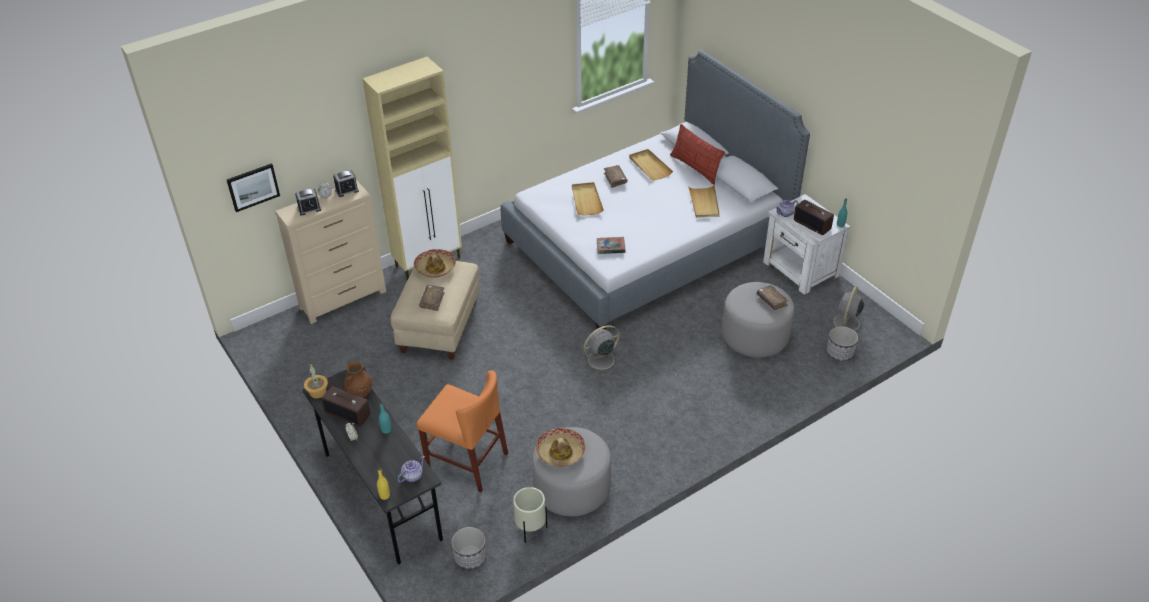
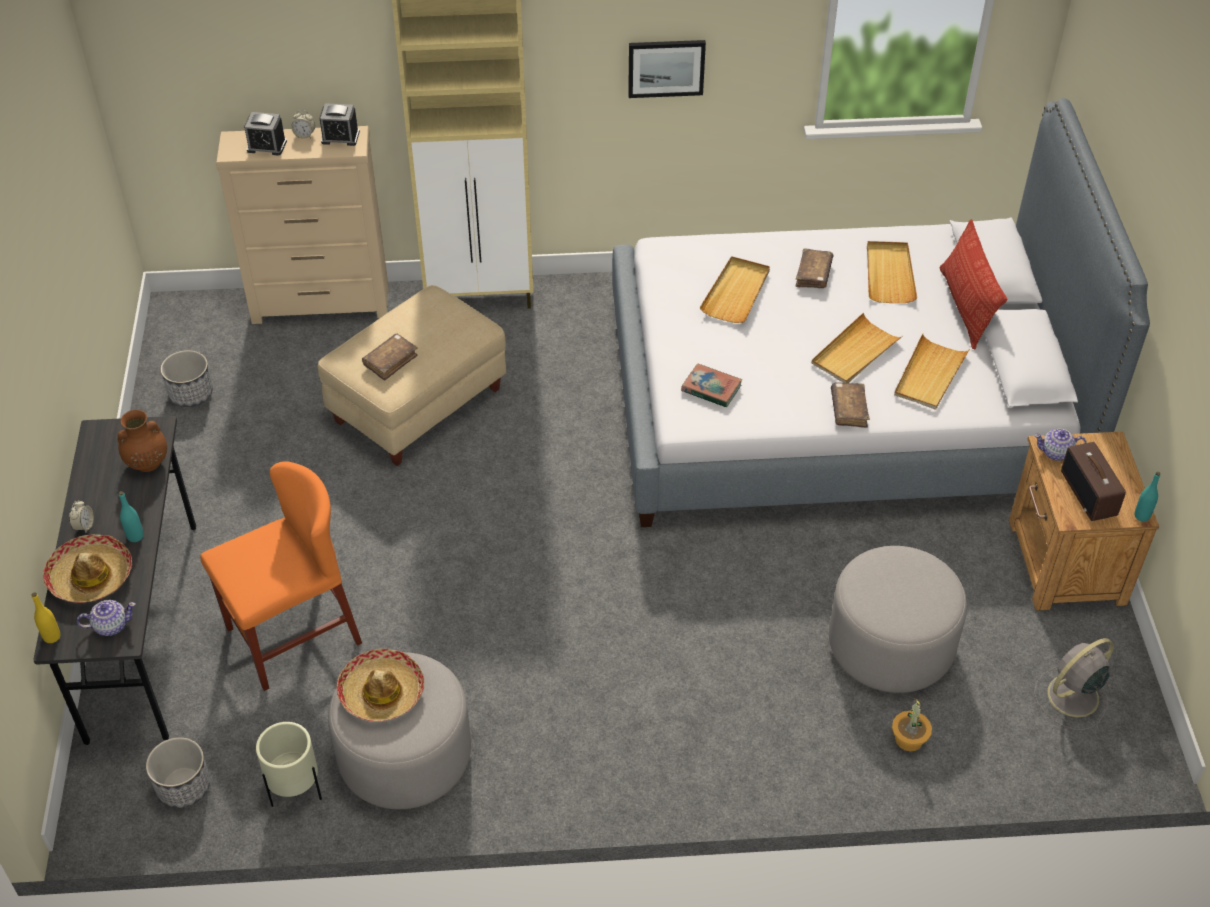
camera: 30 degrees right, 5 degrees up
(253, 187) = (189, 83): picture -> picture (666, 67)
(317, 392) = (97, 434): potted plant -> potted plant (908, 739)
(348, 413) = (108, 486): radio -> none
(435, 268) = (435, 310): hat -> hat (90, 576)
(467, 461) = (293, 635): orange chair -> orange chair turned 90 degrees counterclockwise
(600, 360) = (608, 568): grey fan -> none
(663, 206) = (855, 352): none -> beige tray
(771, 300) = (923, 598): brown book -> brown book (848, 410)
(800, 270) = (1065, 563): white nightstand -> brown nightstand
(839, 353) = (1016, 744): planter -> planter (191, 393)

